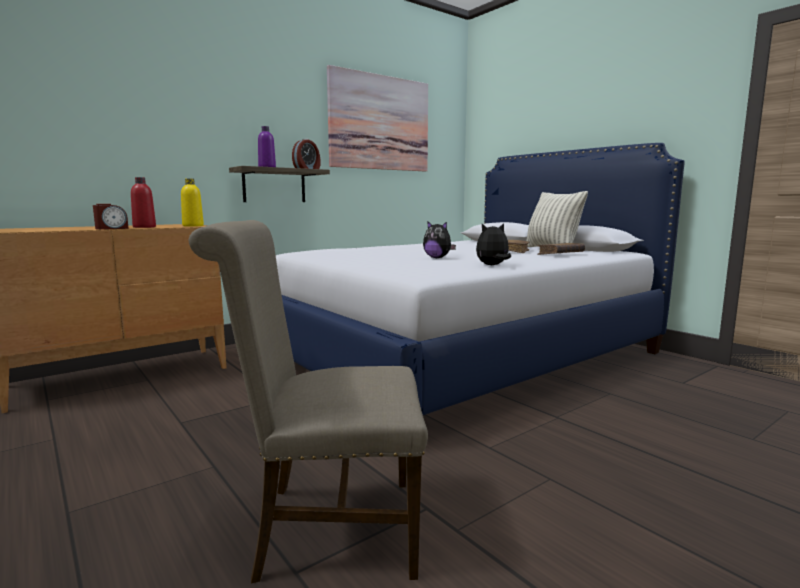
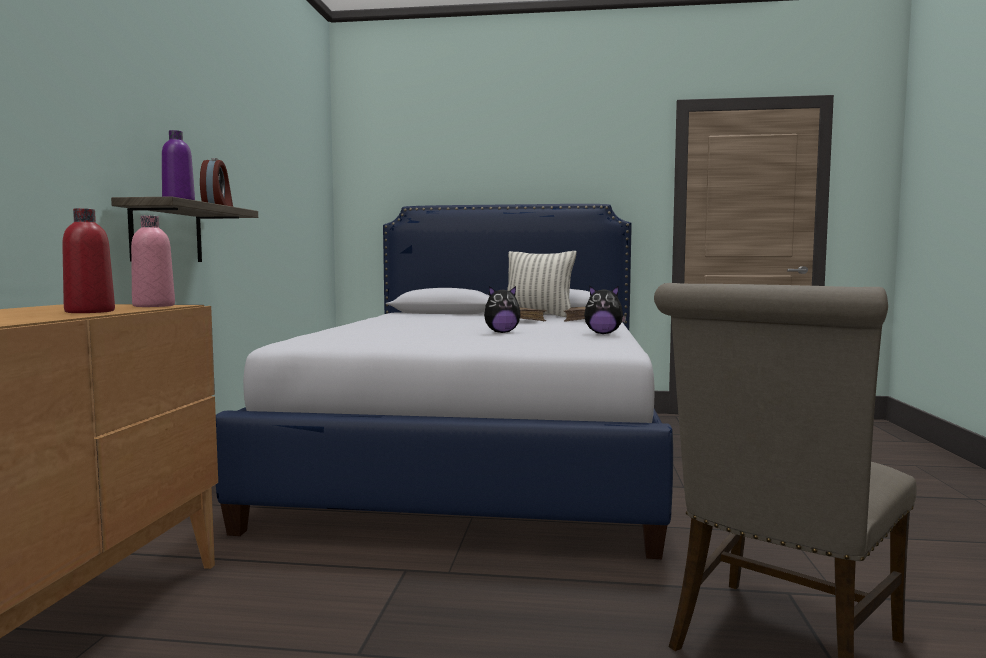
camera: 45 degrees left, 5 degrees down
(111, 228) = (67, 317): alarm clock -> none
(193, 226) = (154, 306): yellow bottle -> pink bottle
(380, 123) = (268, 145): picture -> none
(492, 265) = (603, 334): plush toy -> plush toy turned 105 degrees counterclockwise

